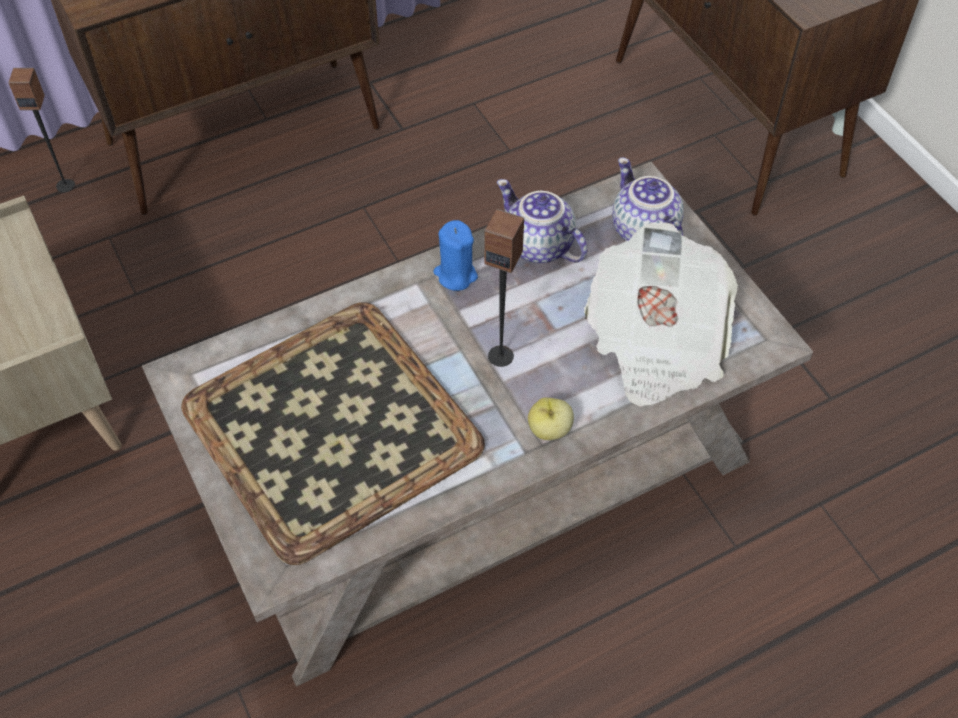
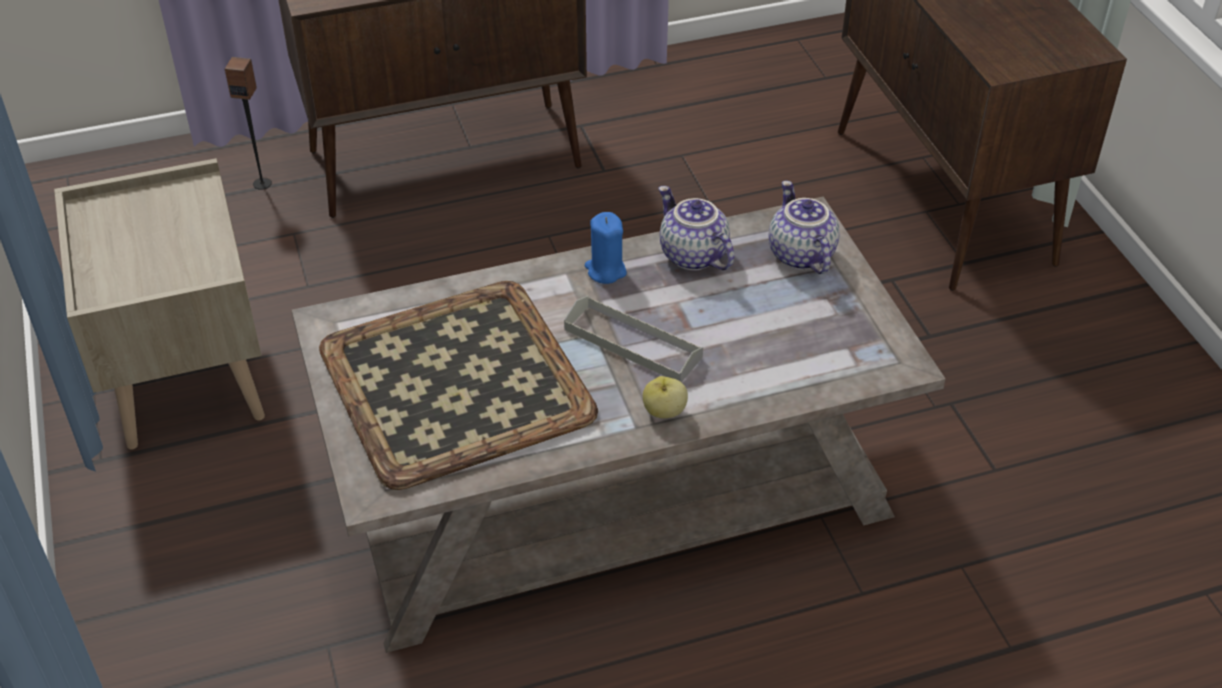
camera: 10 degrees right, 10 degrees down
(501, 355) = (632, 343): speaker -> grey tray
(655, 342) = (787, 351): newspaper -> none

